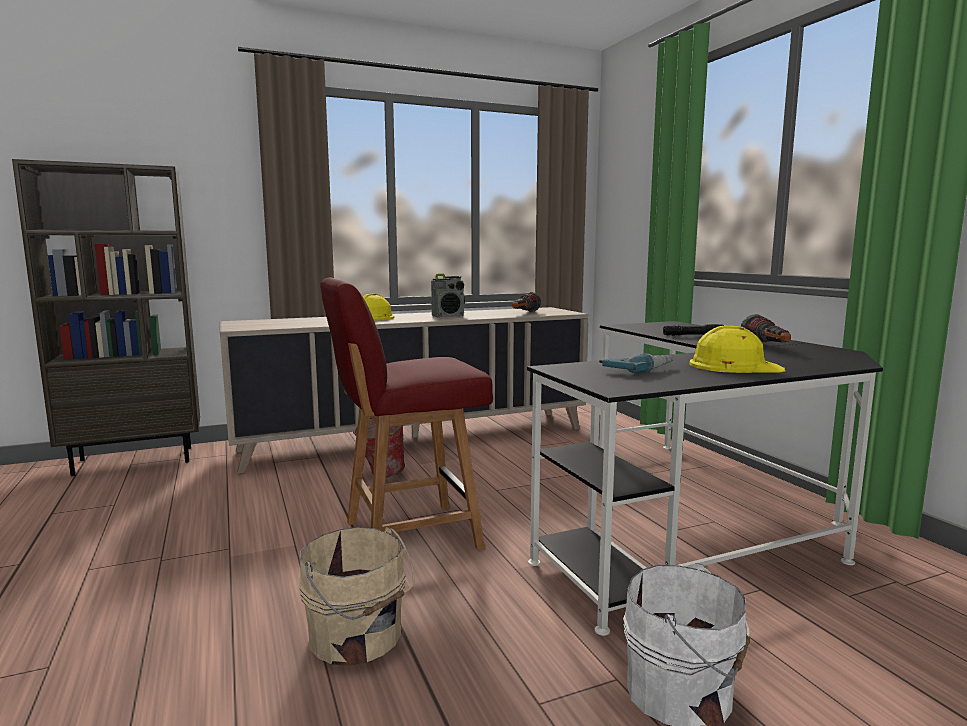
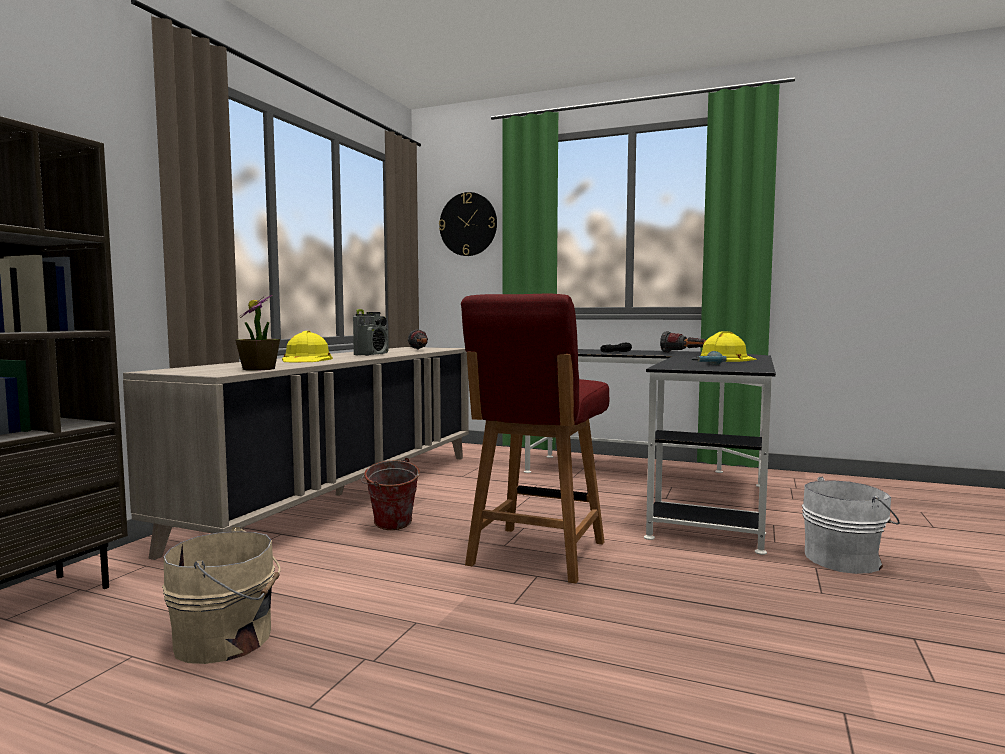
camera: 45 degrees left, 5 degrees down
(281, 326) = (259, 369): none -> potted plant
(357, 638) = (676, 617): beige bucket -> beige bucket (228, 639)
(635, 173) = (468, 224): none -> wall clock

